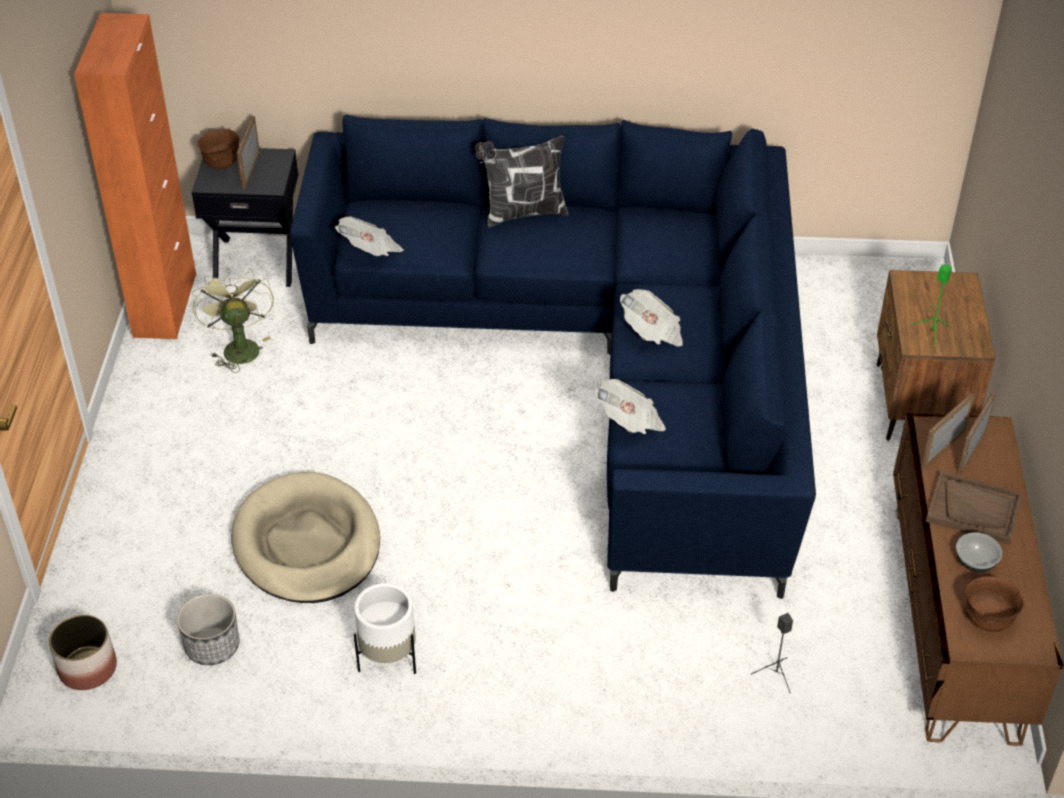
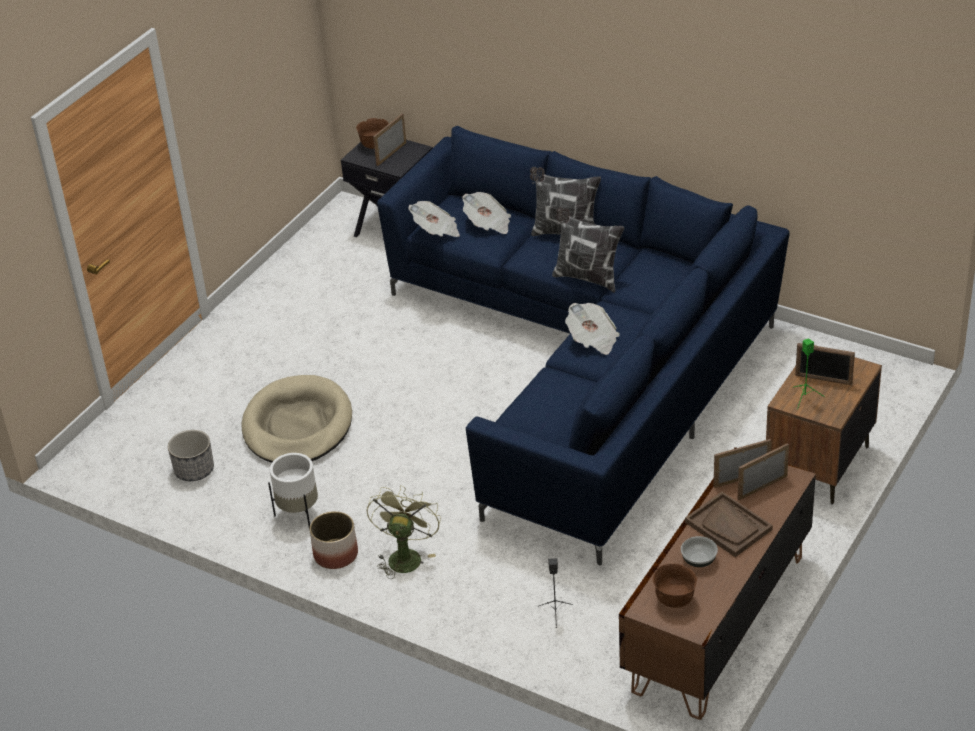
camera: 30 degrees right, 5 degrees down
(87, 668) = (110, 458): planter -> planter (335, 554)
(165, 305) = (312, 242): orange cabinet -> none
(238, 347) = (341, 284): green fan -> green fan (405, 555)
(585, 260) = (586, 277): none -> pillow
(630, 421) = (528, 395): newspaper -> newspaper (488, 224)
(934, 307) = (823, 380): none -> picture frame

